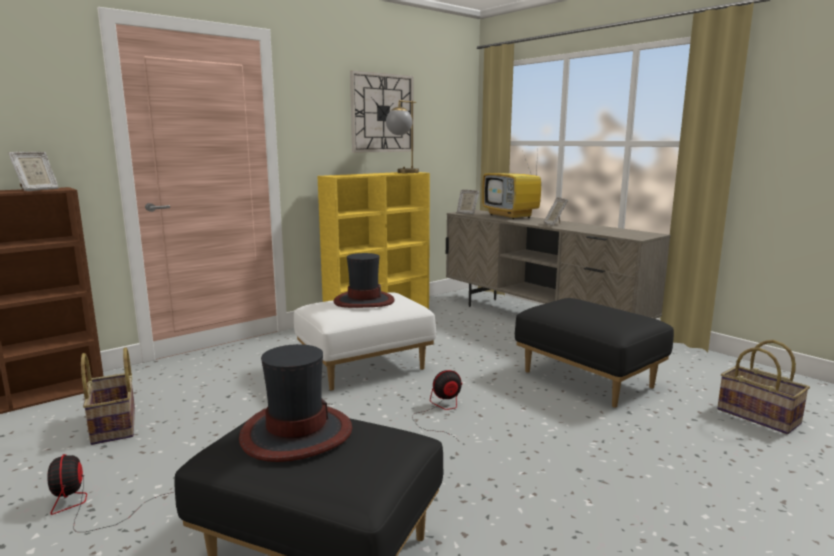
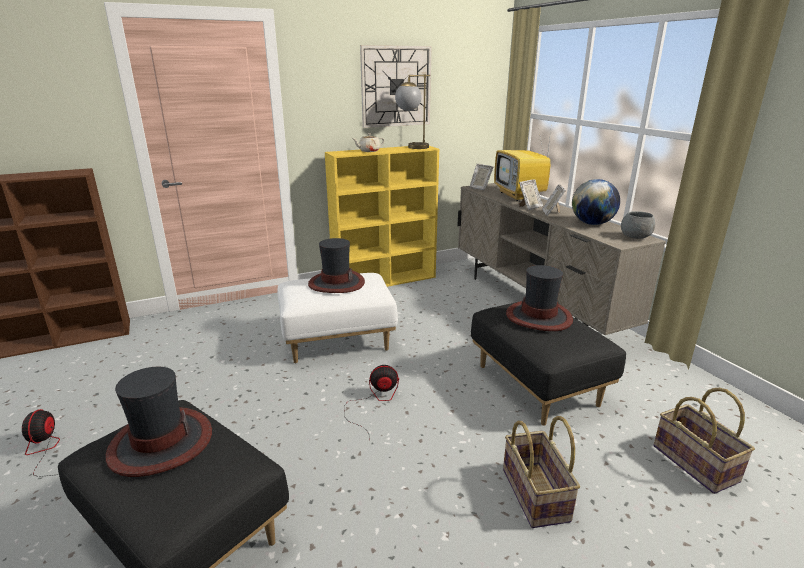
camera: 15 degrees right, 10 degrees up
(37, 190) = (59, 173): picture frame -> picture frame (529, 207)
(115, 425) = (115, 374): basket -> basket (536, 494)
(363, 174) = (369, 151): none -> beige teapot
(584, 308) = (539, 317): none -> hat
(597, 228) = (592, 223): none -> globe
(644, 233) = (635, 237): none -> grey bowl

